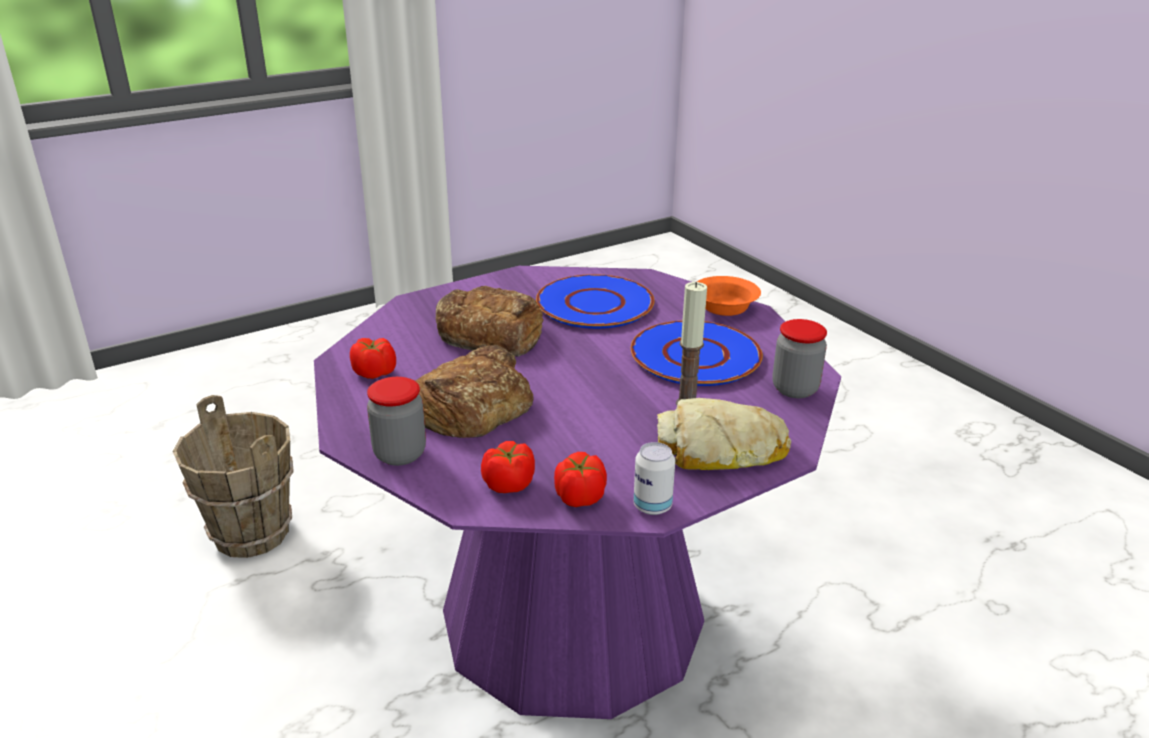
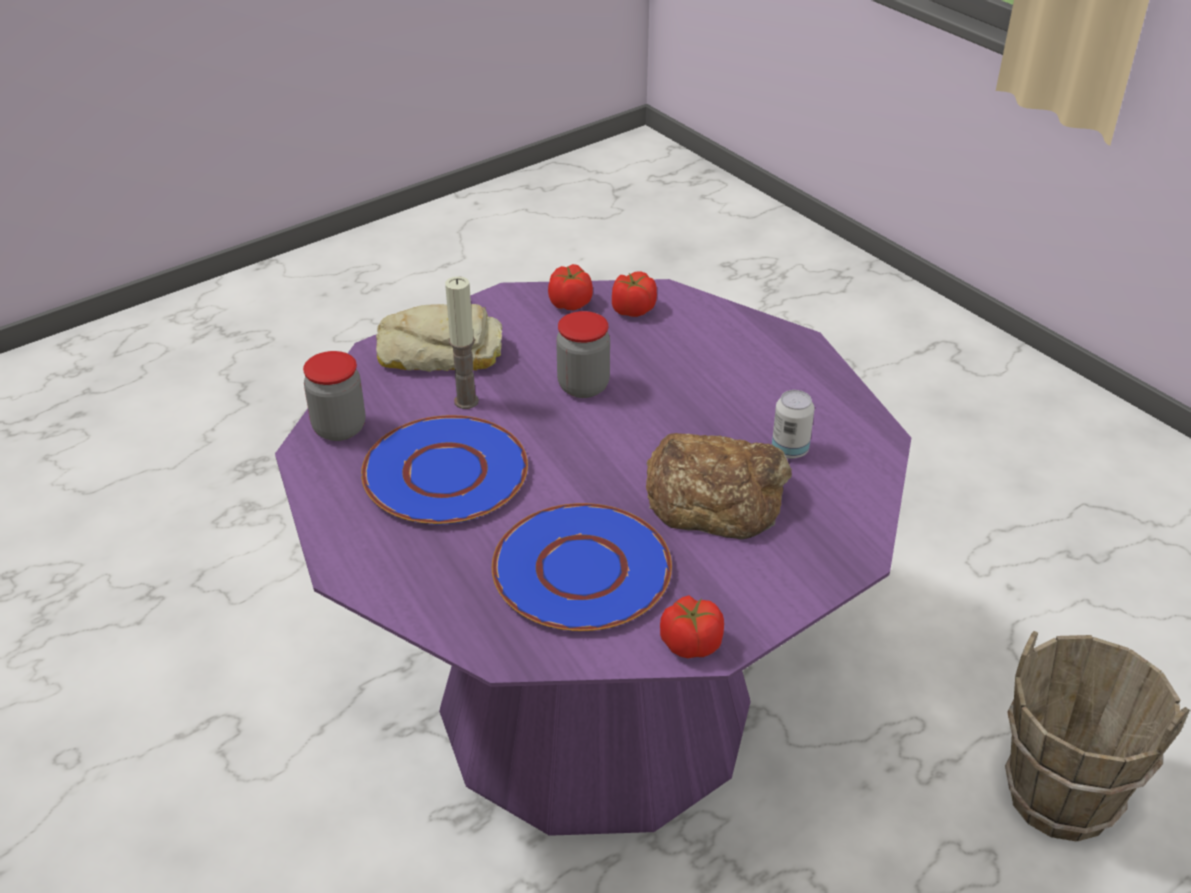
camera: 175 degrees right, 10 degrees up
(375, 373) = (825, 421): tomato -> tomato (690, 644)
(400, 454) = (742, 330): jar -> jar (583, 386)
(471, 405) = (696, 385): bread -> none
(652, 506) = (509, 299): can -> can (790, 450)
(725, 308) = (384, 574): orange bowl -> none

